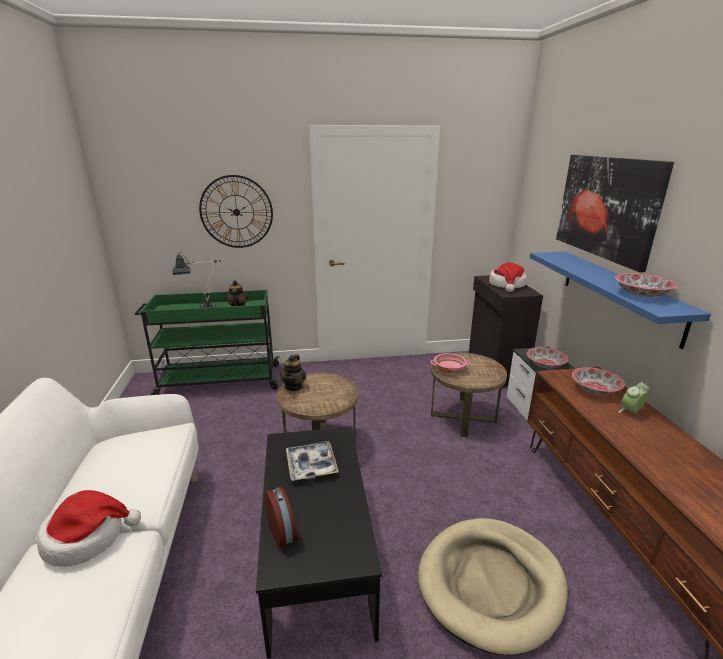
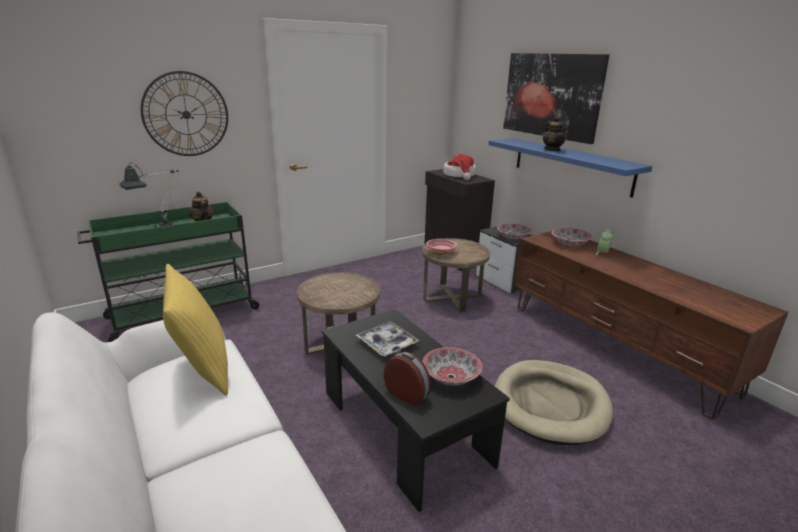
camera: 25 degrees left, 0 degrees up
(87, 537) = (216, 453): hat -> none
(146, 449) = (203, 369): none -> yellow pillow
(294, 386) = (311, 289): teapot -> teapot (552, 150)
(641, 294) = (600, 159): bowl -> bowl (451, 377)

